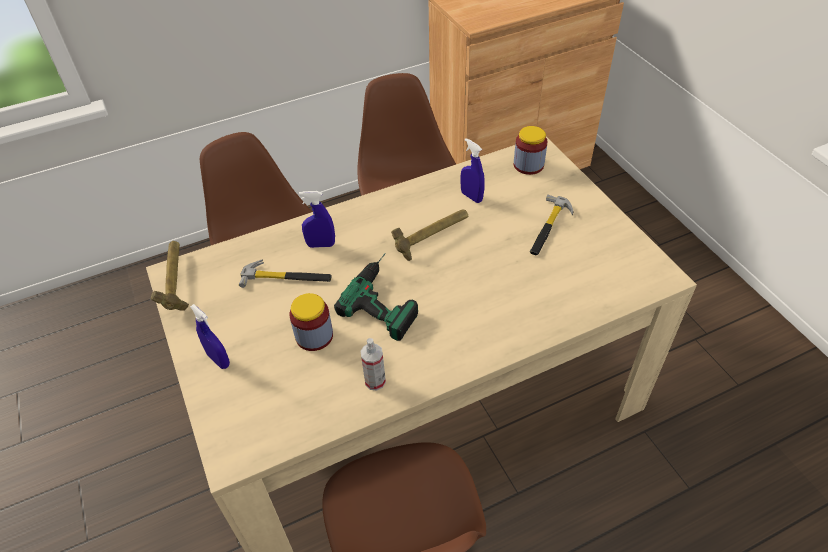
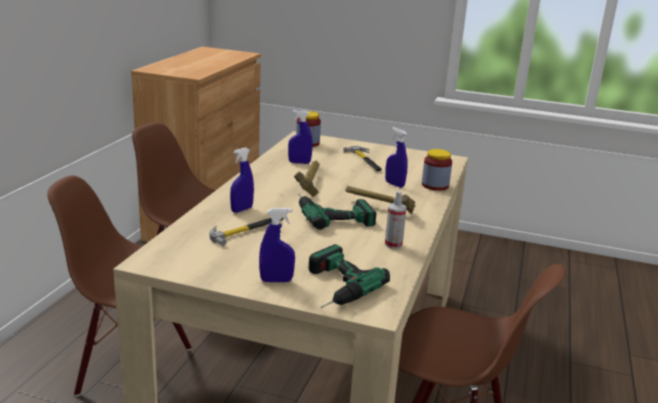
camera: 50 degrees left, 25 degrees down
(176, 283) = (161, 264): hammer -> hammer (379, 208)
(244, 399) = (332, 287): none -> power drill
(314, 336) = (319, 244): jar -> jar (435, 185)
(519, 287) = (394, 184): none -> blue spray bottle

